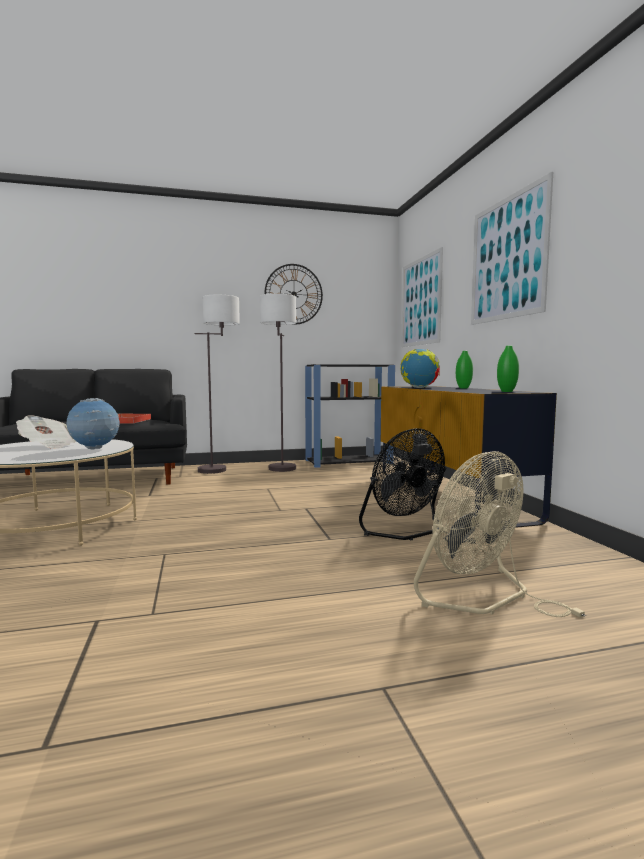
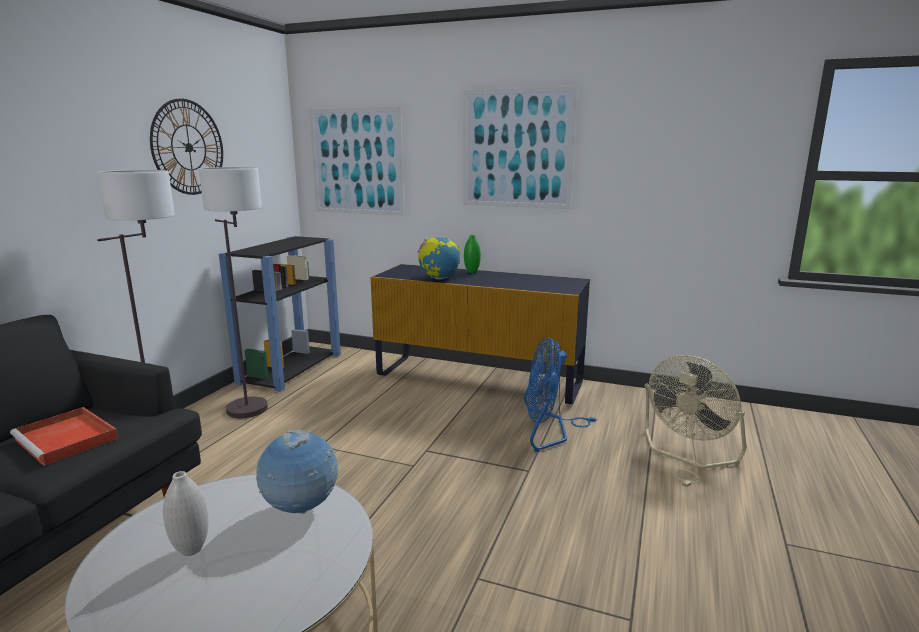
camera: 55 degrees left, 10 degrees up
(47, 446) = (191, 550): newspaper -> white vase
(417, 531) = (550, 428): black fan -> blue fan
(491, 595) = (685, 456): beige fan -> beige fan turned 135 degrees clockwise
(506, 391) = (556, 282): green vase -> none

